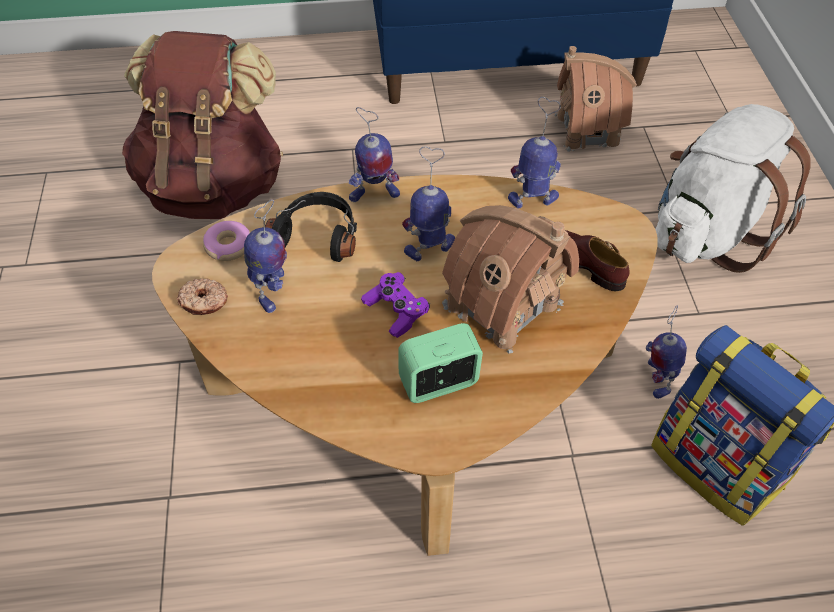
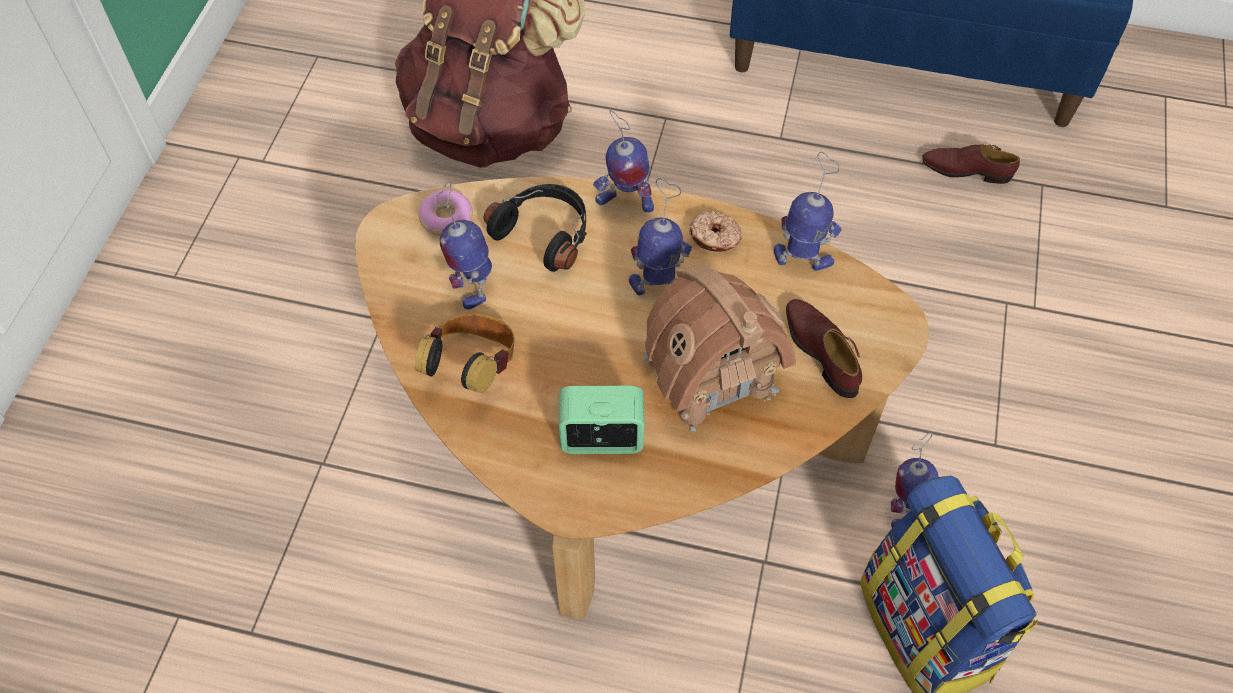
camera: 20 degrees right, 5 degrees up
(204, 302) = (398, 275): donut -> donut (714, 237)
(272, 291) = (471, 283): toy robot -> toy robot turned 150 degrees clockwise
(302, 358) = (473, 367): none -> headphones
(396, 311) = (591, 346): purple game controller -> none
(587, 130) = (966, 170): toy house -> brown shoe
(706, 233) = (1055, 348): white backpack -> none

